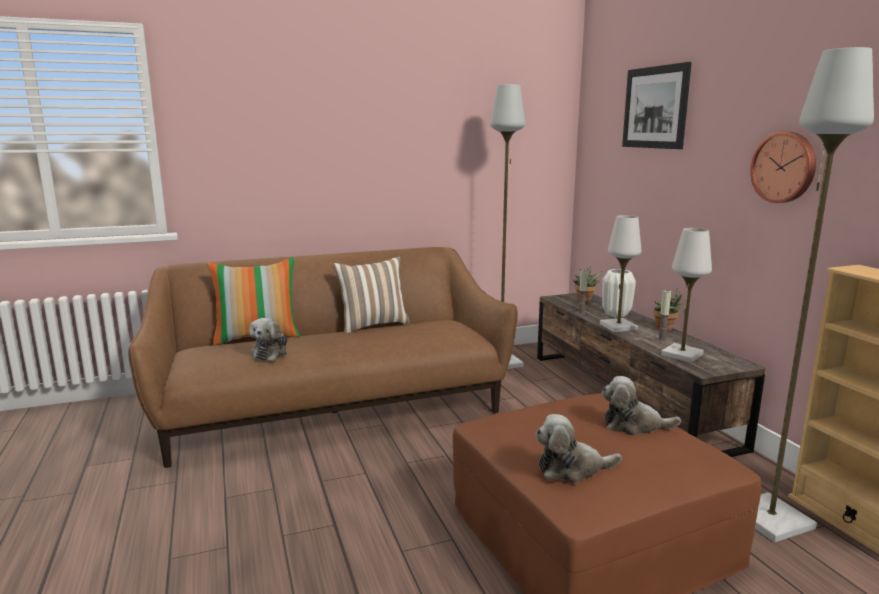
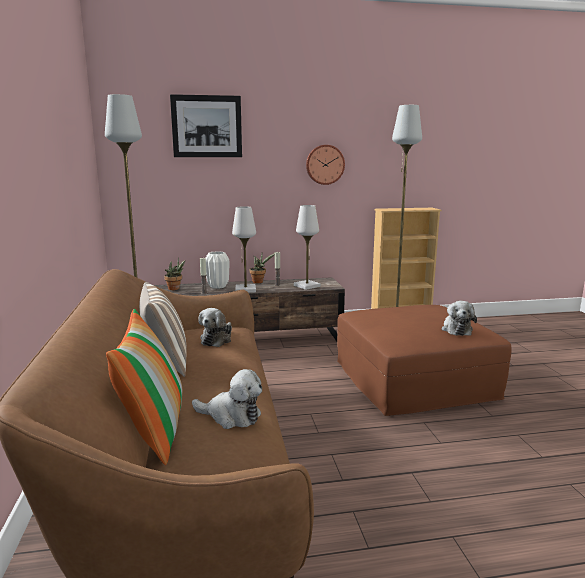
camera: 80 degrees left, 0 degrees up
(633, 425) = (402, 311): plush toy -> plush toy (217, 339)

